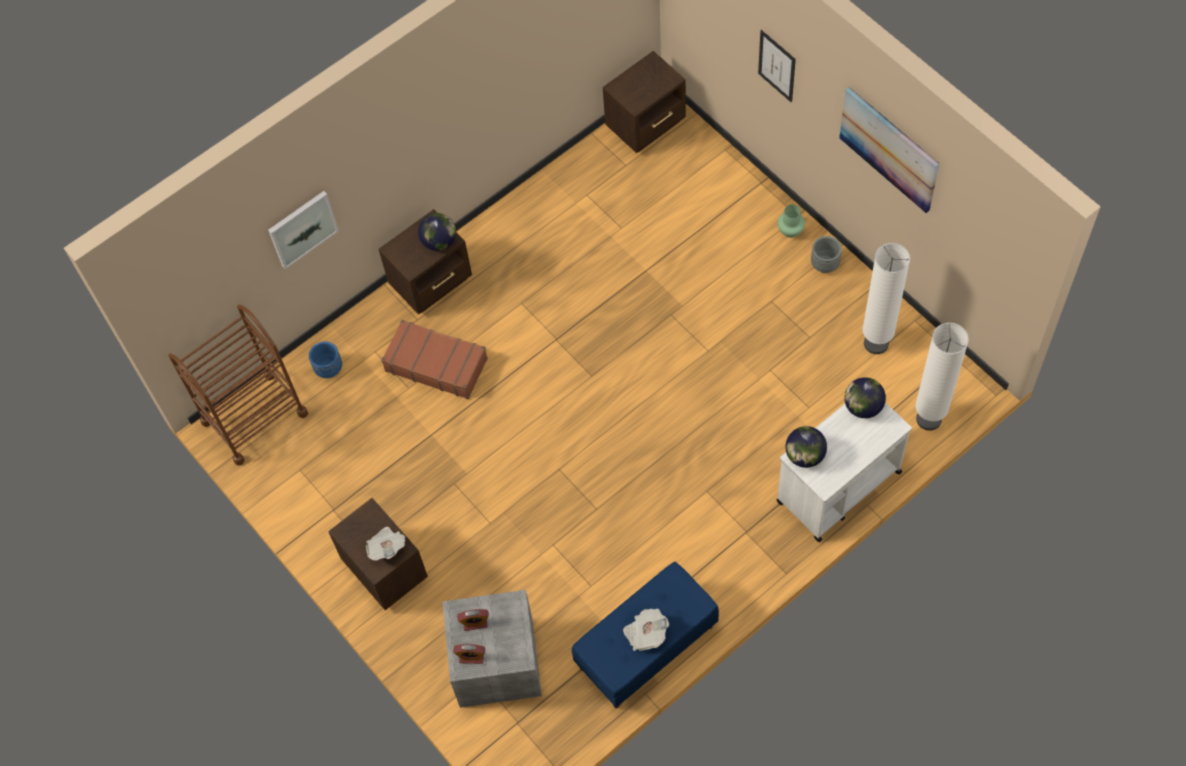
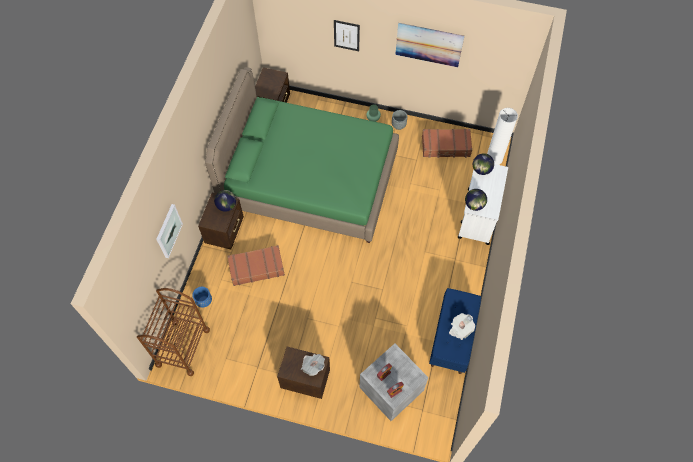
camera: 40 degrees left, 0 degrees up
(615, 274) = (310, 180): none -> green bed
(876, 343) = (446, 147): white floor lamp -> brown suitcase

